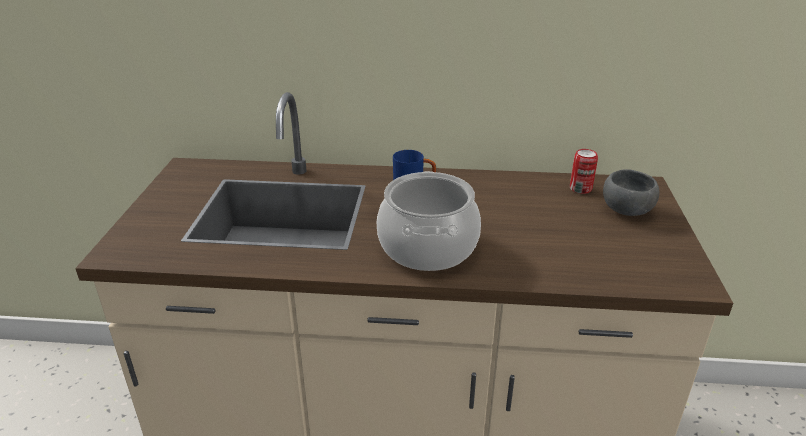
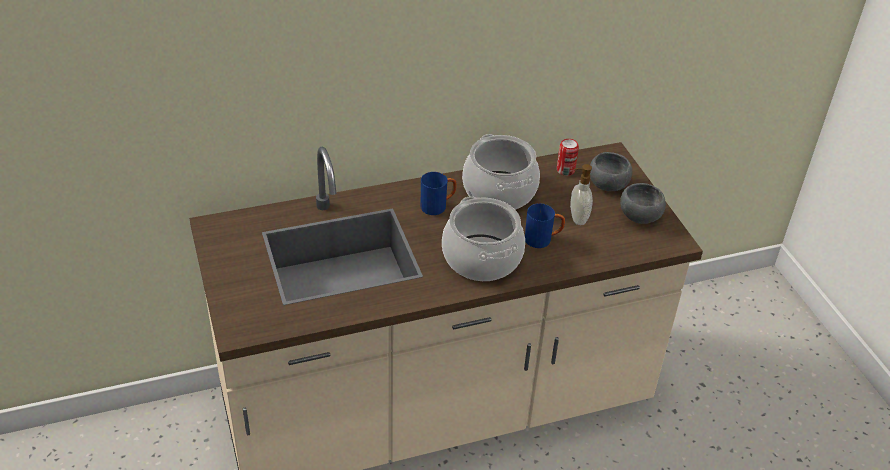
camera: 25 degrees left, 10 degrees up
(491, 193) = (500, 191): none -> cooking pot
(514, 245) = (543, 239): none -> blue mug
(570, 233) = (577, 218): none -> soap dispenser
(653, 248) = (639, 217): none -> grey bowl

